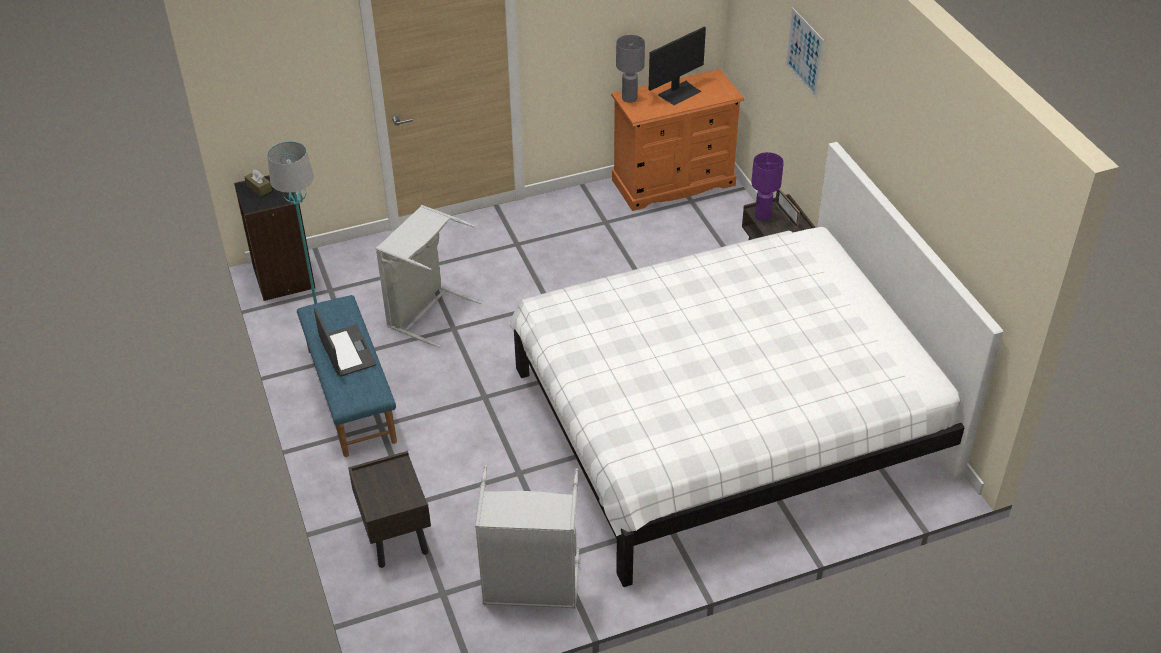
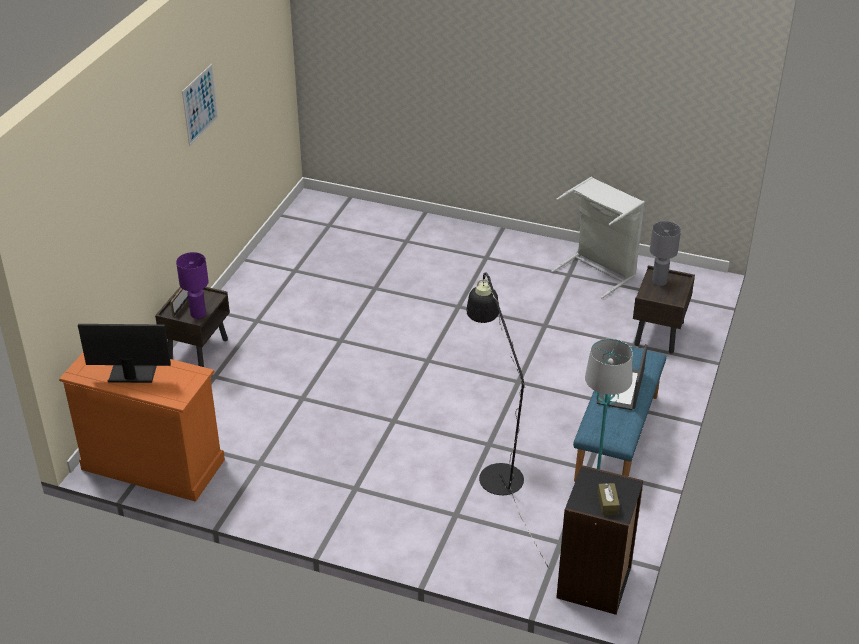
camera: 140 degrees left, 5 degrees down
(426, 312) = (496, 471): grey laundry basket -> black floor lamp
(629, 98) = (178, 394): grey table lamp -> grey table lamp (659, 282)
(727, 420) = (380, 283): white bed -> none
(804, 52) = (127, 182): picture -> picture (200, 104)

